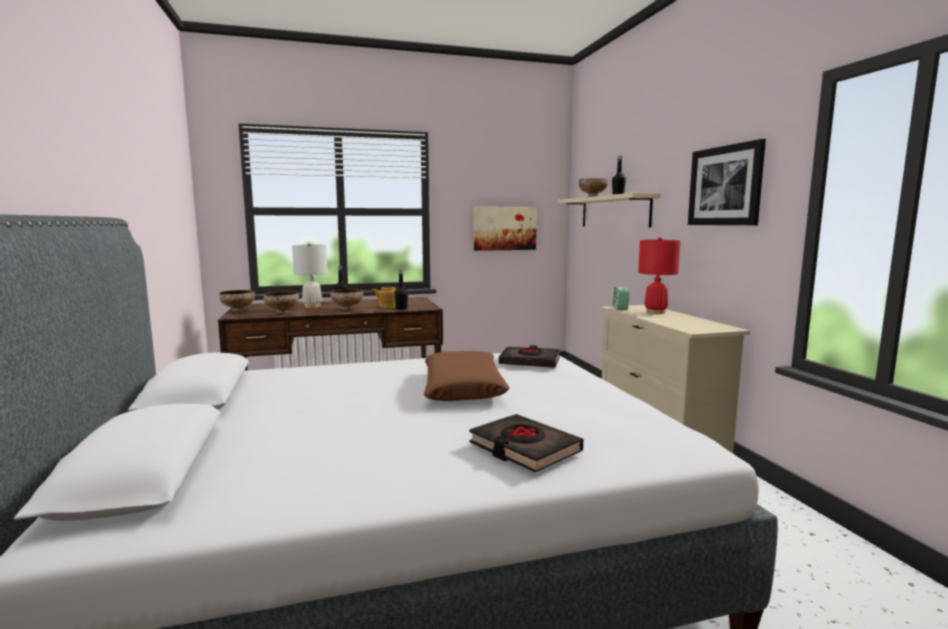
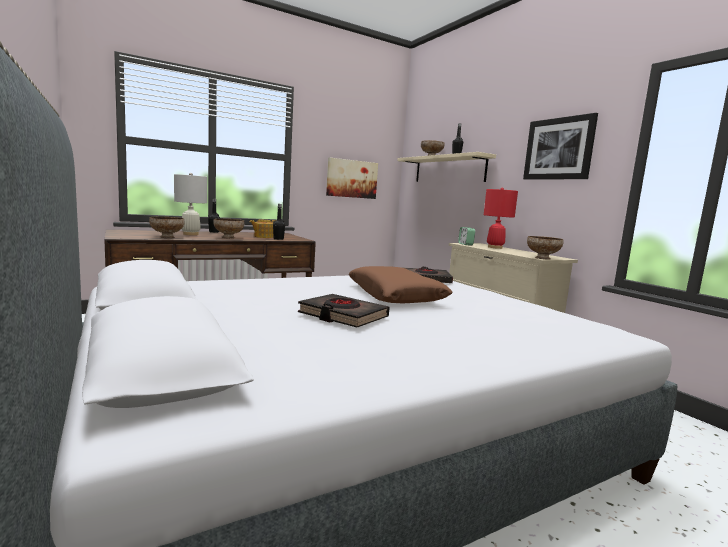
camera: 15 degrees left, 0 degrees up
(239, 311) = (118, 234): bowl -> bowl (542, 258)
(524, 448) = (505, 335): black book -> black book (343, 316)

